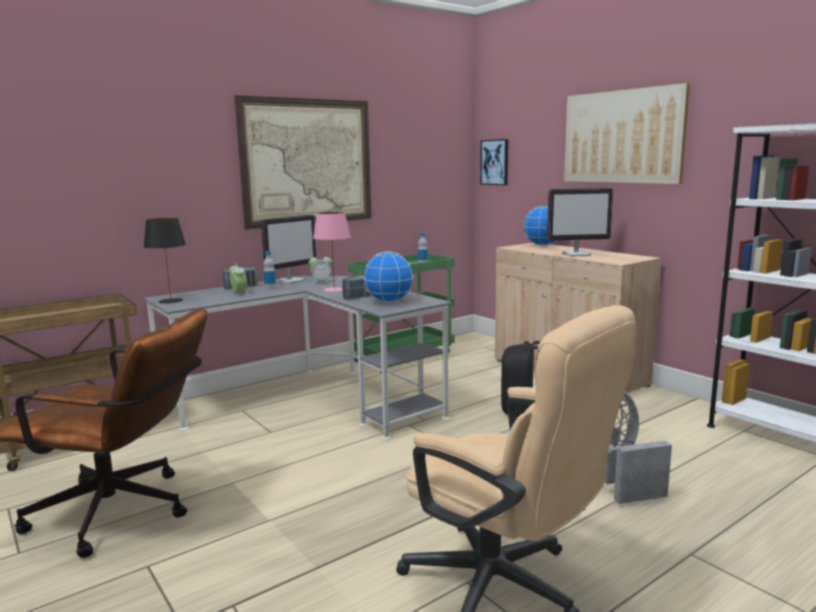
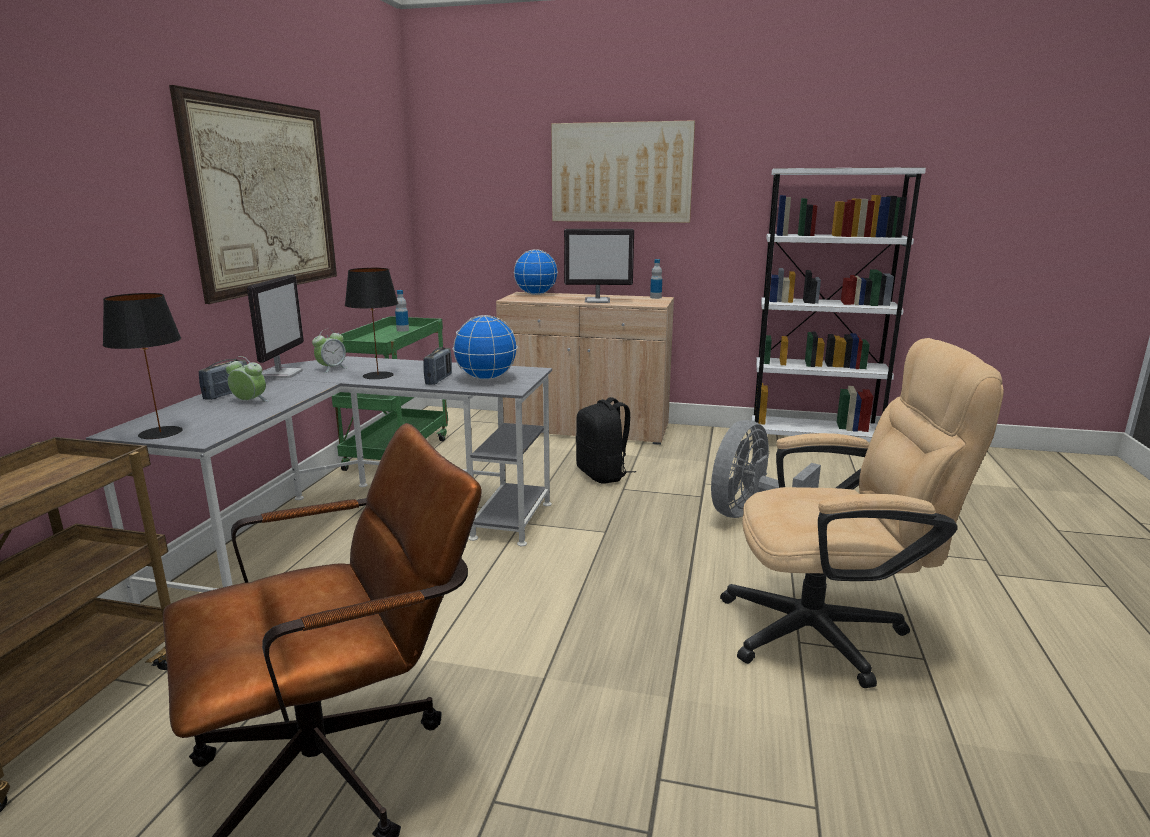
camera: 40 degrees left, 5 degrees up
(270, 288) = (281, 388): bottle -> bottle (655, 297)
(334, 289) = (377, 375): pink table lamp -> black table lamp
(495, 162) = (447, 198): picture -> none
(576, 254) = (598, 301): monitor -> monitor turned 45 degrees clockwise

